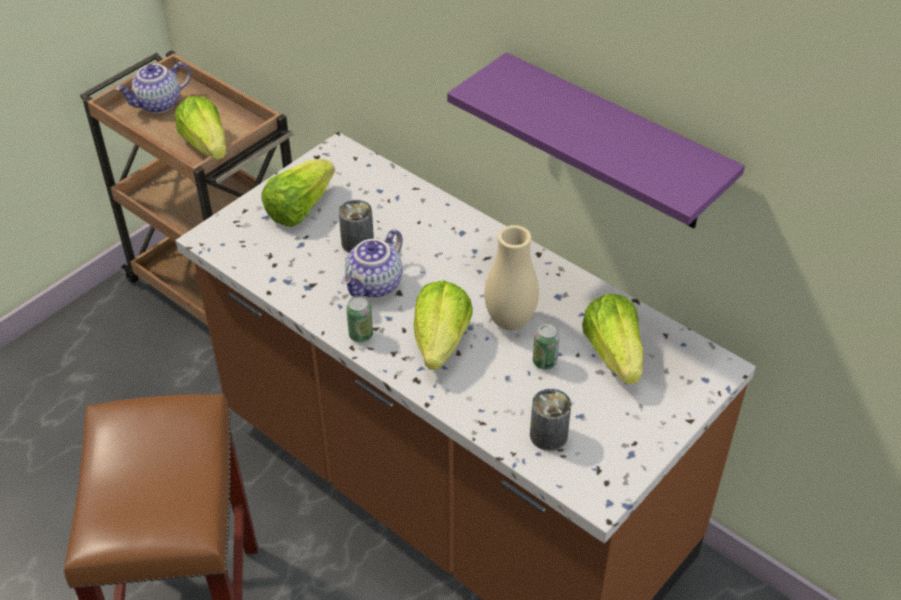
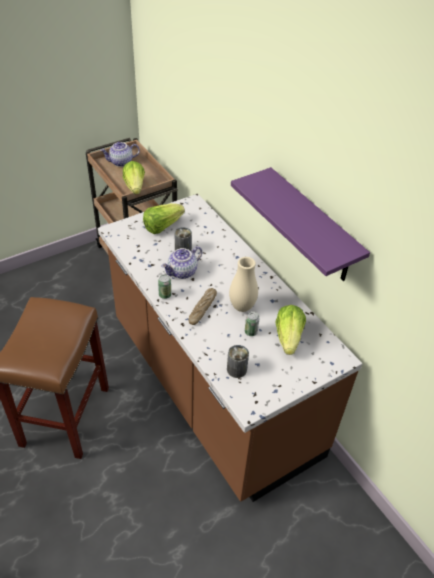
camera: 15 degrees right, 0 degrees up
(441, 343) = (202, 309): lettuce -> bread

